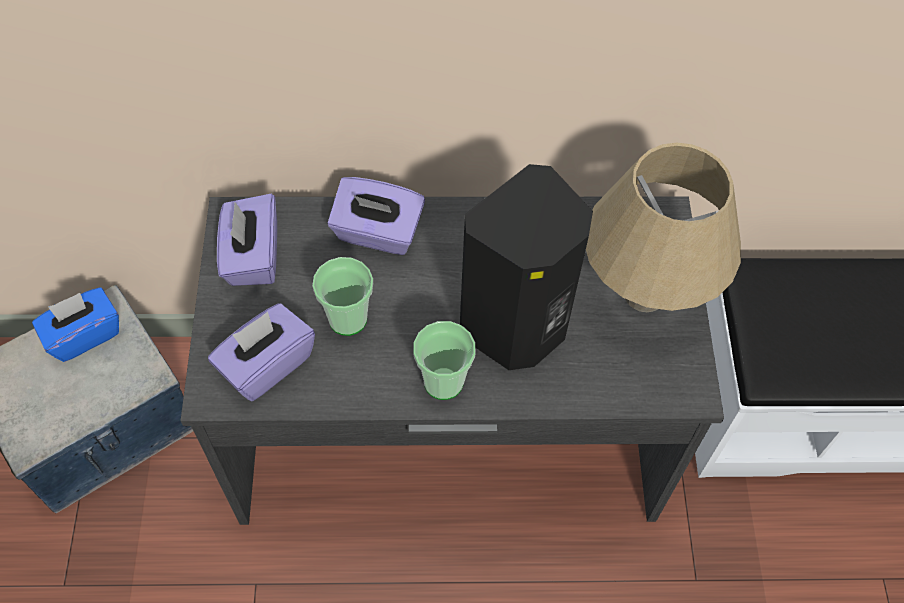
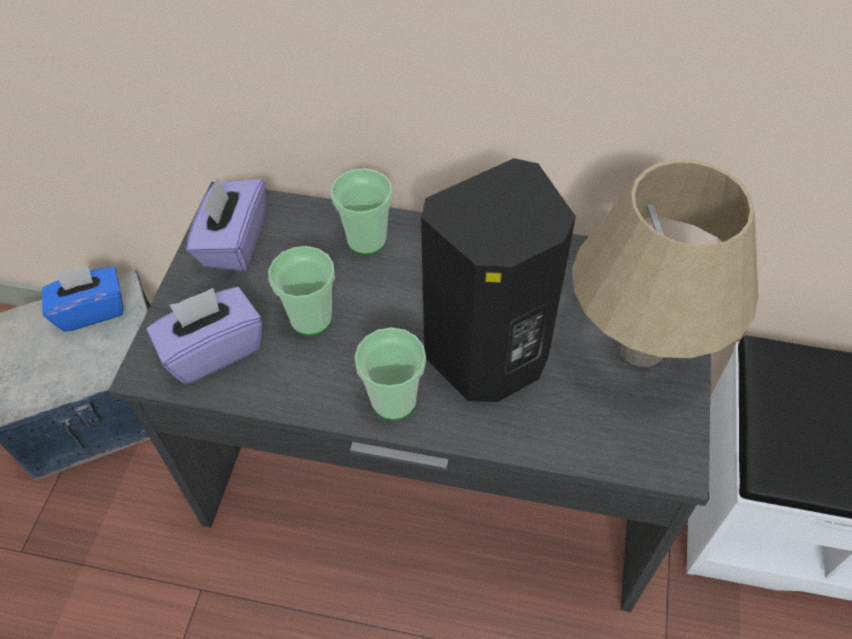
camera: 15 degrees right, 5 degrees down
(377, 233) = (366, 240): purple tissue box -> cup

